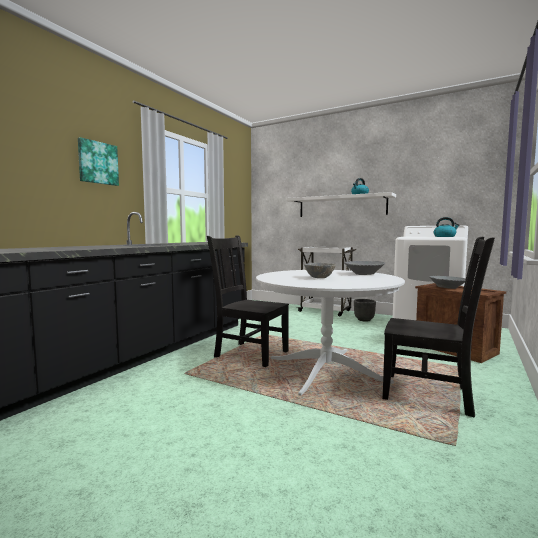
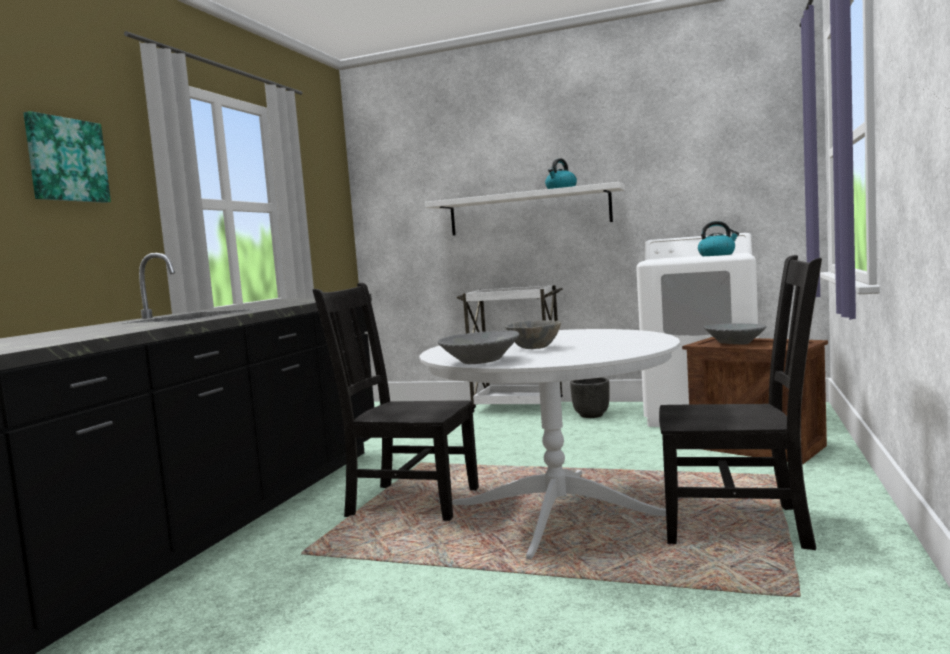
camera: 10 degrees left, 0 degrees up
(364, 274) = (604, 334): grey bowl -> grey bowl (480, 361)

